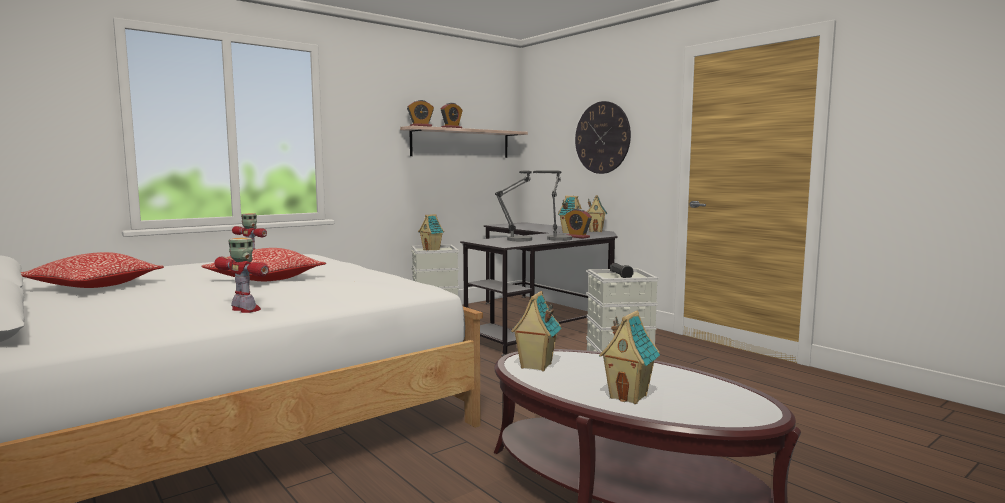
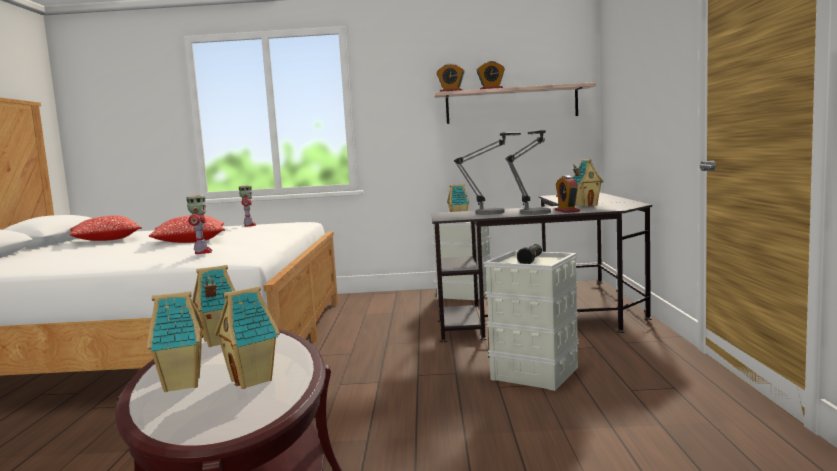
camera: 40 degrees right, 0 degrees up
(245, 310) = (89, 262): toy robot -> toy robot (202, 252)
(596, 231) = (628, 204): toy house -> toy house (253, 380)
(602, 137) = (645, 81): wall clock -> none

